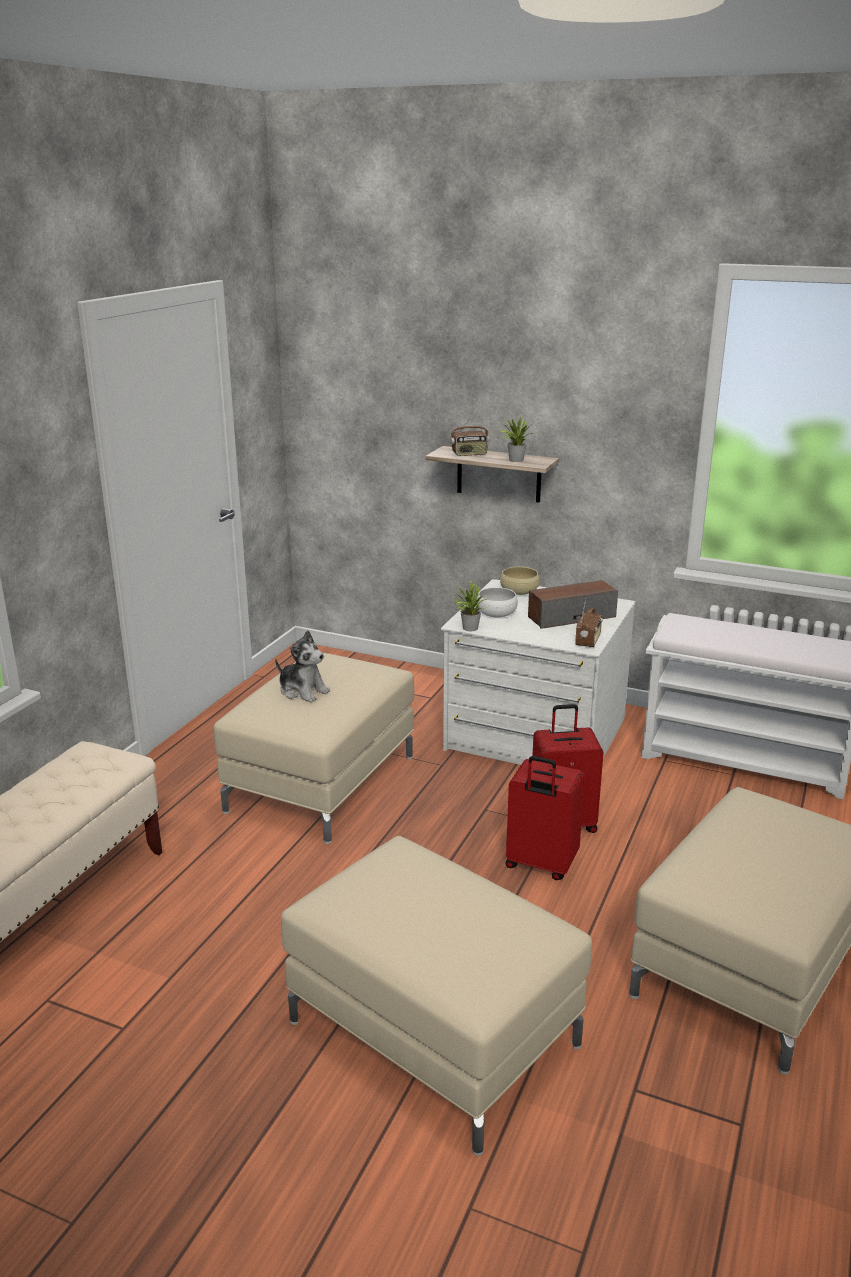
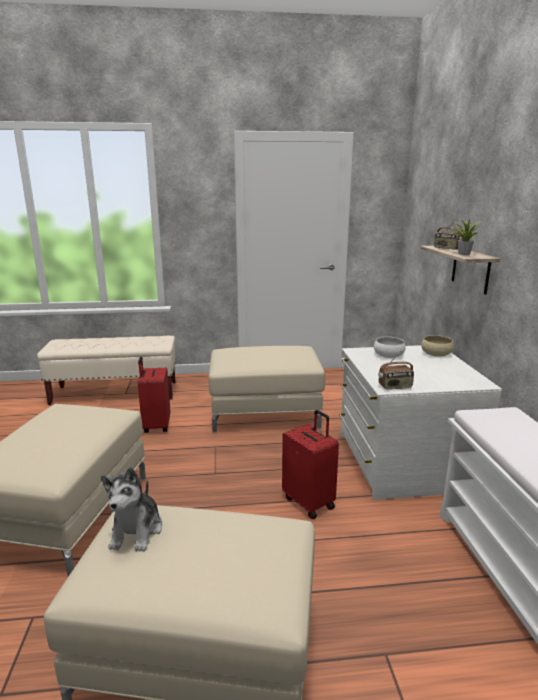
camera: 60 degrees right, 5 degrees down
(303, 691) = (257, 353): plush toy -> plush toy (137, 531)
(468, 628) = (352, 353): potted plant -> none
(540, 865) = (252, 506): red suitcase -> red suitcase (156, 426)
(571, 617) = (425, 374): speaker -> none

